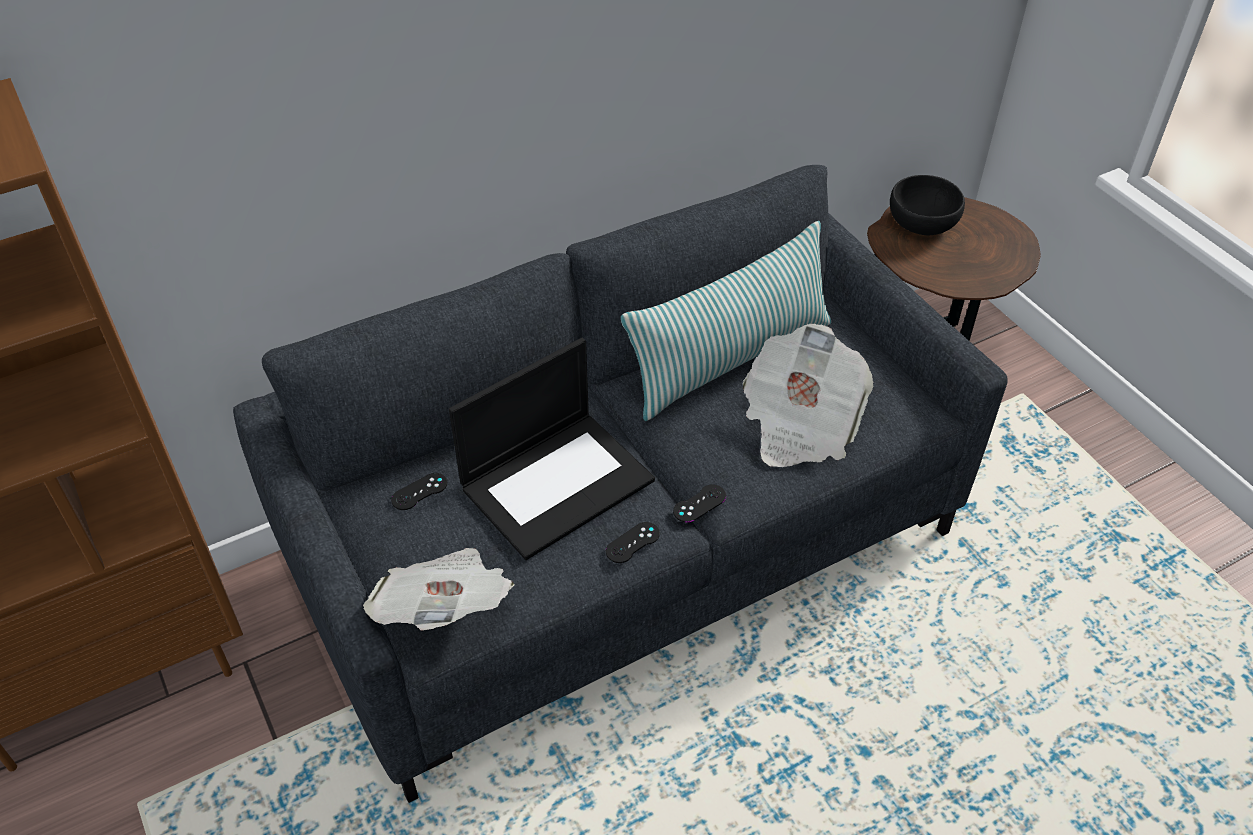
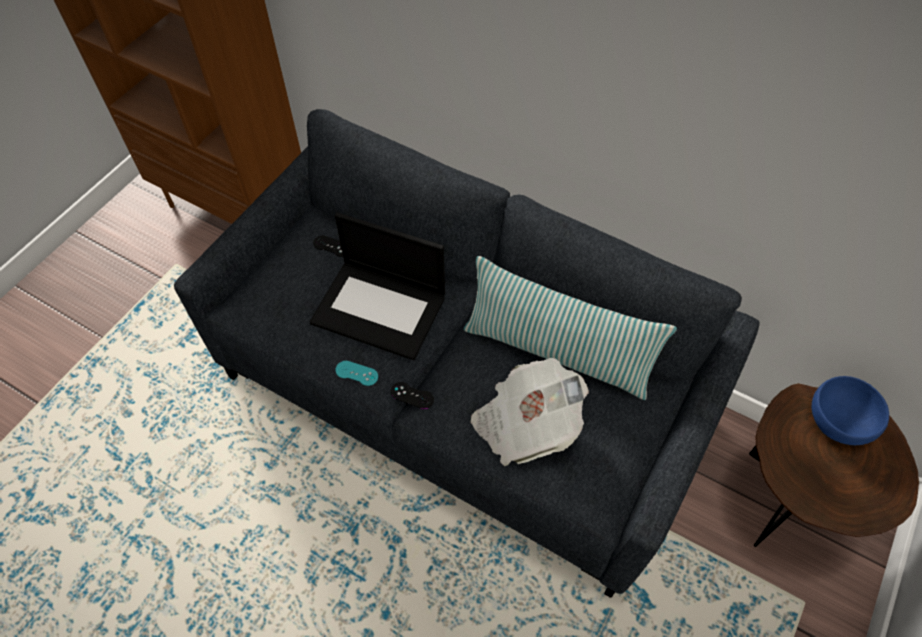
camera: 60 degrees right, 10 degrees up
(446, 609) = (254, 304): newspaper -> none
(632, 543) = (356, 373): black game controller -> turquoise game controller
(921, 222) = (838, 419): black bowl -> blue bowl

